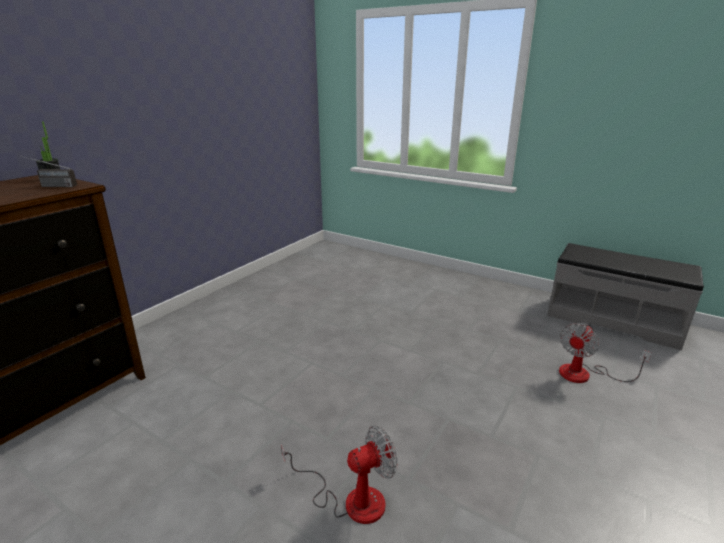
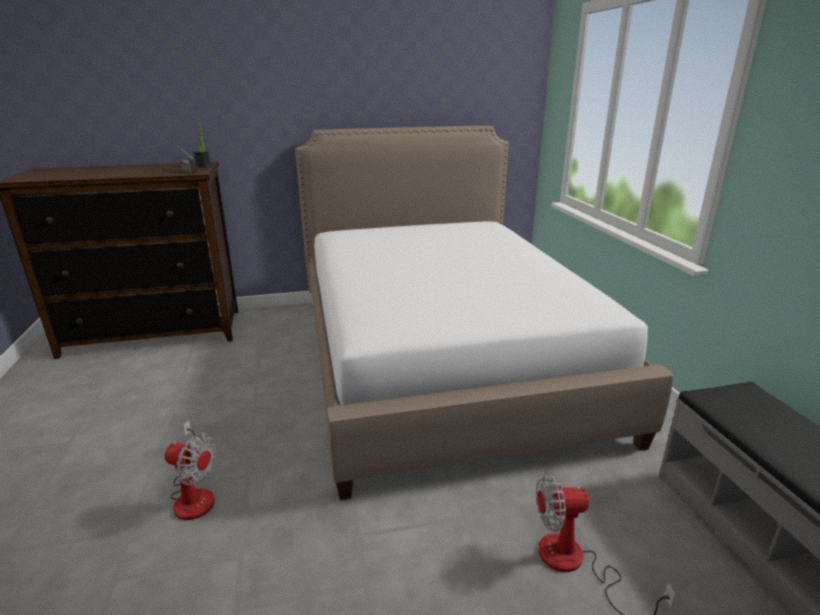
camera: 45 degrees right, 0 degrees up
(354, 309) = (441, 360): none -> bed

